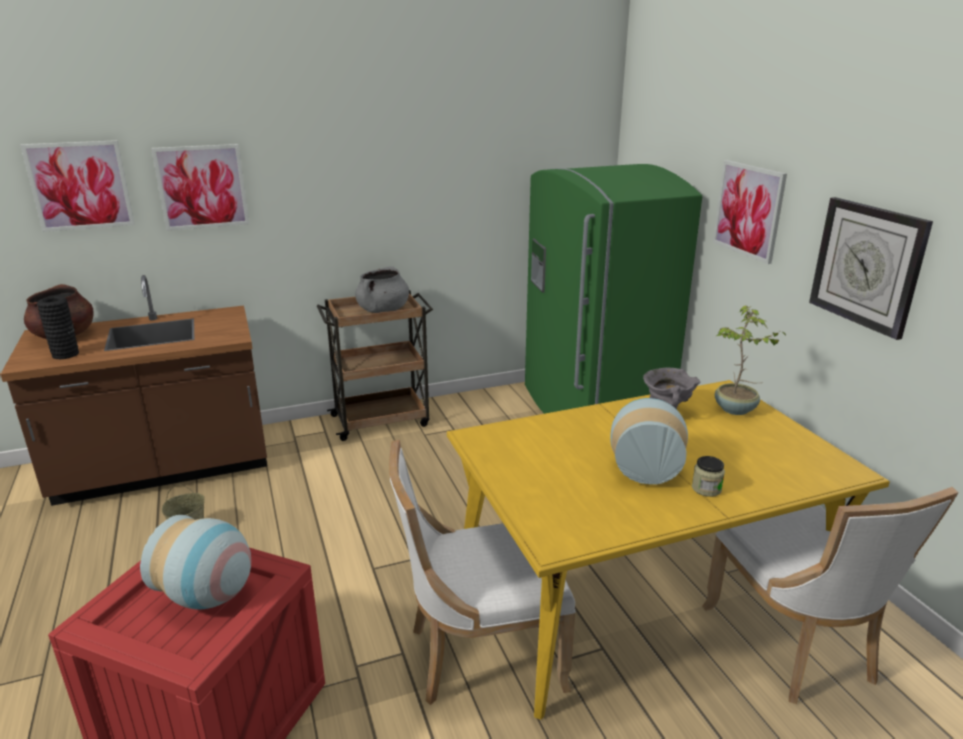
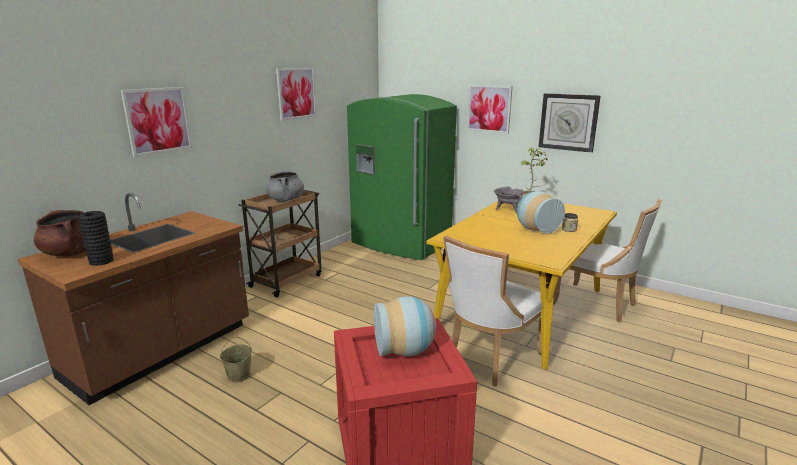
camera: 35 degrees left, 5 degrees down
(80, 185) = (63, 123): picture -> picture (296, 93)

